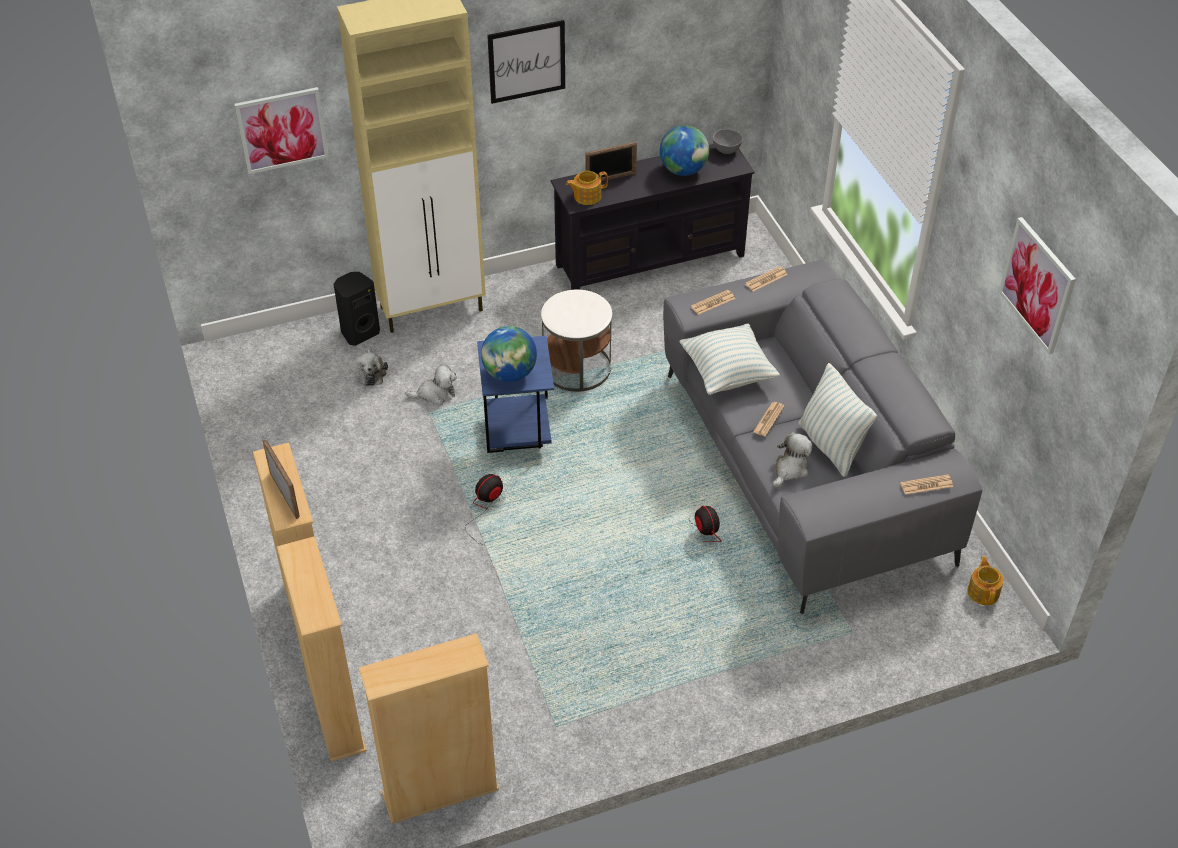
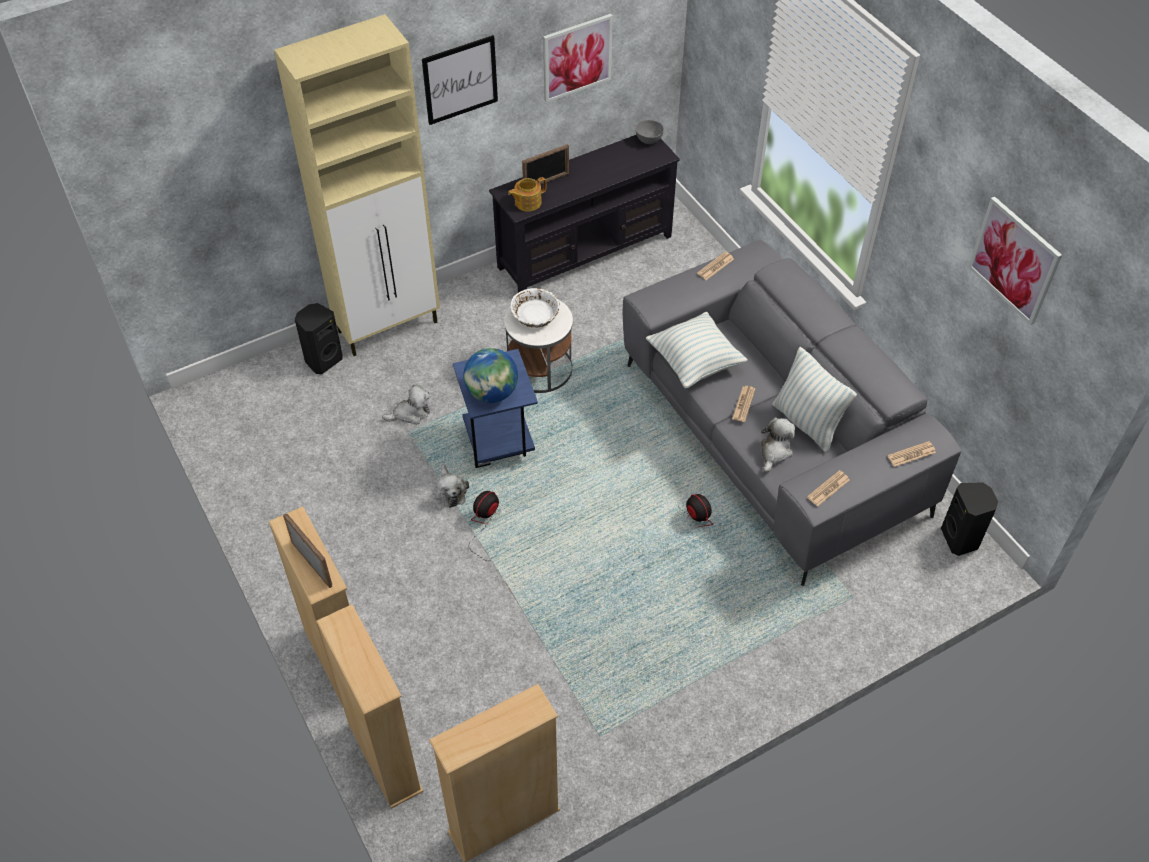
camera: 10 degrees left, 5 degrees up
(282, 130) = (229, 178): picture -> picture (577, 57)
(371, 372) = (343, 399): plush toy -> plush toy (450, 491)
(574, 308) = (535, 315): none -> white bowl
(683, 170) = (613, 165): globe -> none
(712, 303) = (671, 296): newspaper -> newspaper (828, 488)
(983, 592) = (961, 539): teapot -> black speaker

